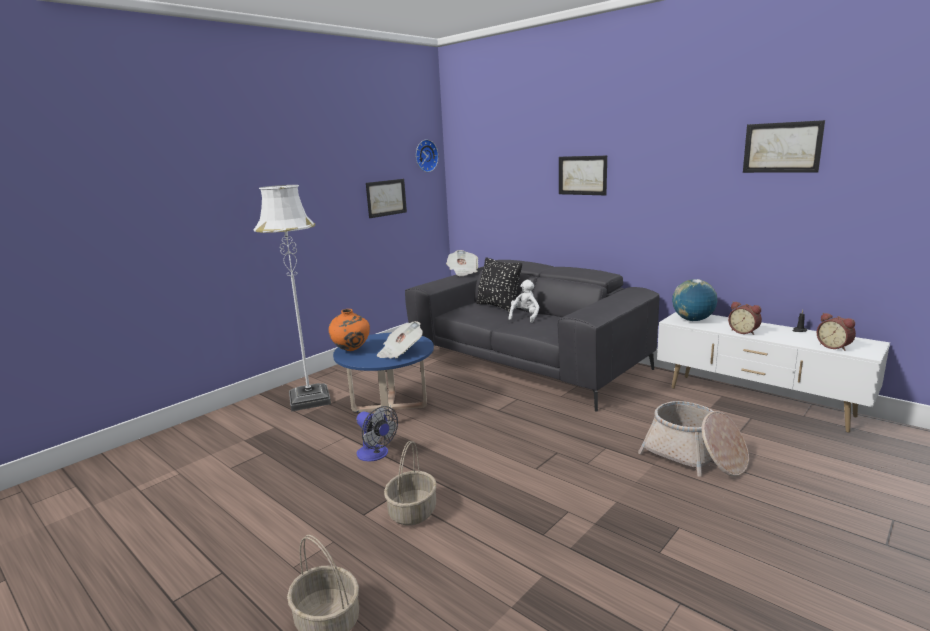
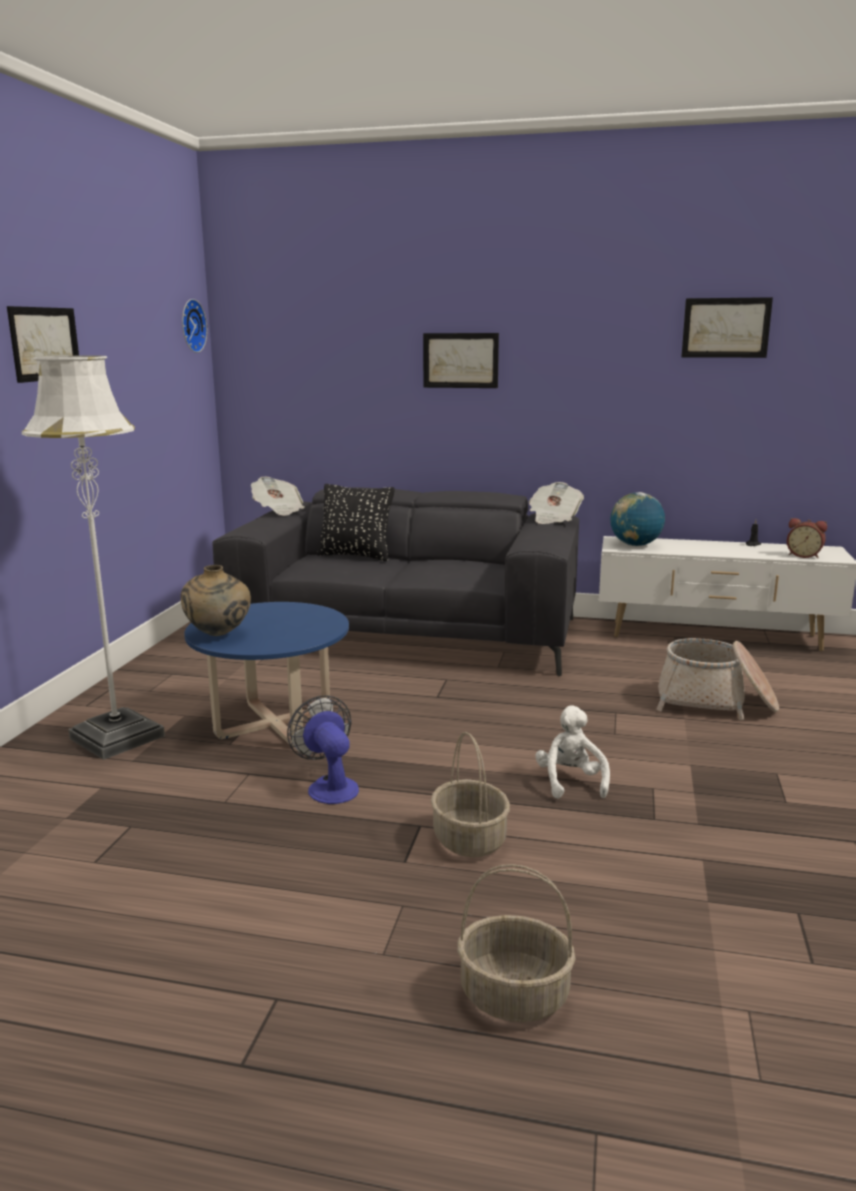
camera: 30 degrees left, 0 degrees up
(352, 350) = (219, 635): orange vase -> beige vase
(376, 455) = (329, 786): fan -> fan turned 135 degrees counterclockwise
(386, 198) = (150, 392): picture -> picture (45, 344)
(400, 352) = (304, 627): newspaper -> newspaper (553, 518)
(525, 317) = (414, 565): white plush toy -> white plush toy (570, 782)
(744, 332) = (704, 551): alarm clock -> none

